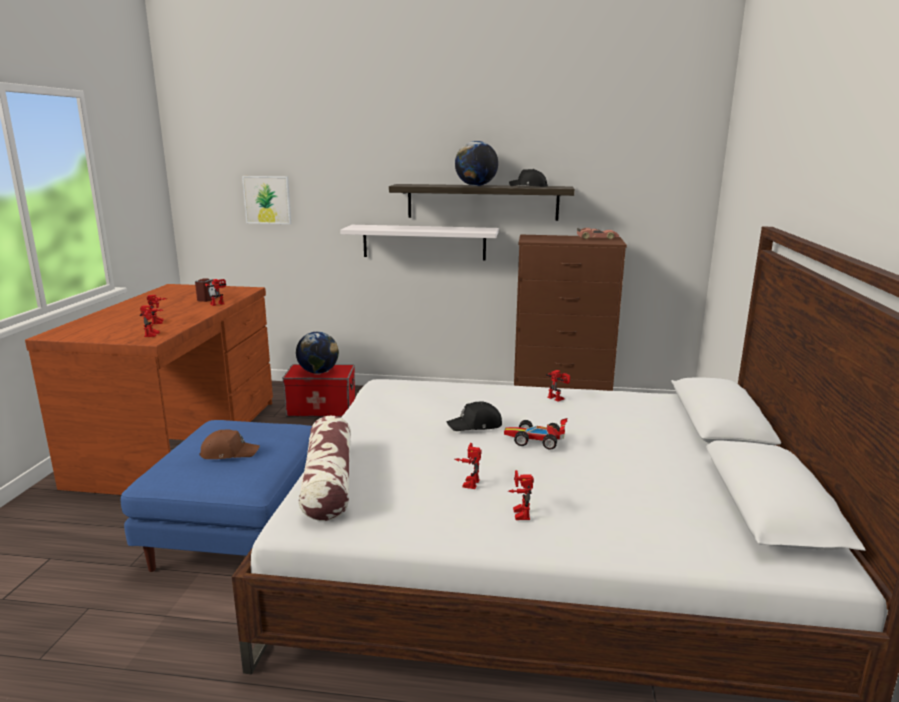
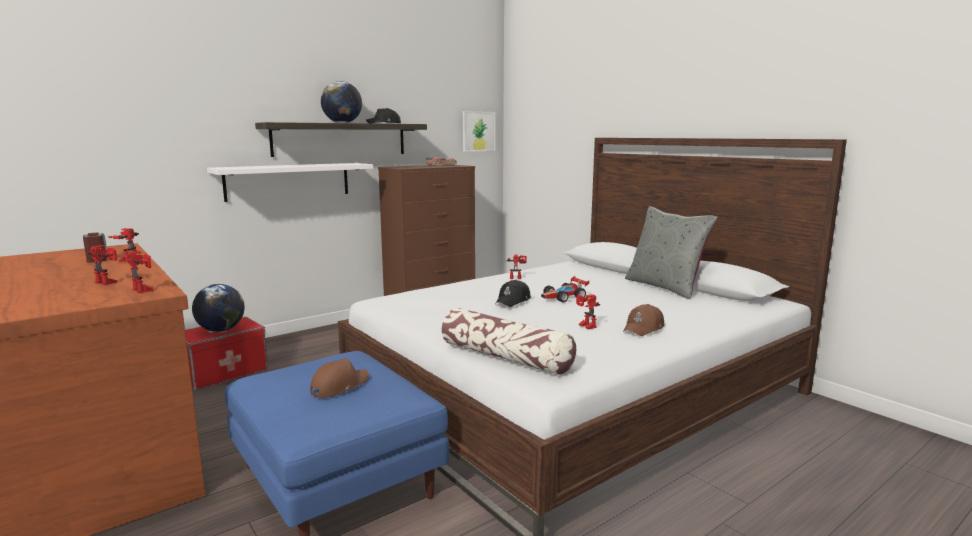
camera: 45 degrees left, 5 degrees down
(267, 200) = (89, 143): picture -> picture (478, 131)
(518, 513) = (644, 328): toy robot -> brown cap
(705, 473) = (665, 287): none -> grey pillow

